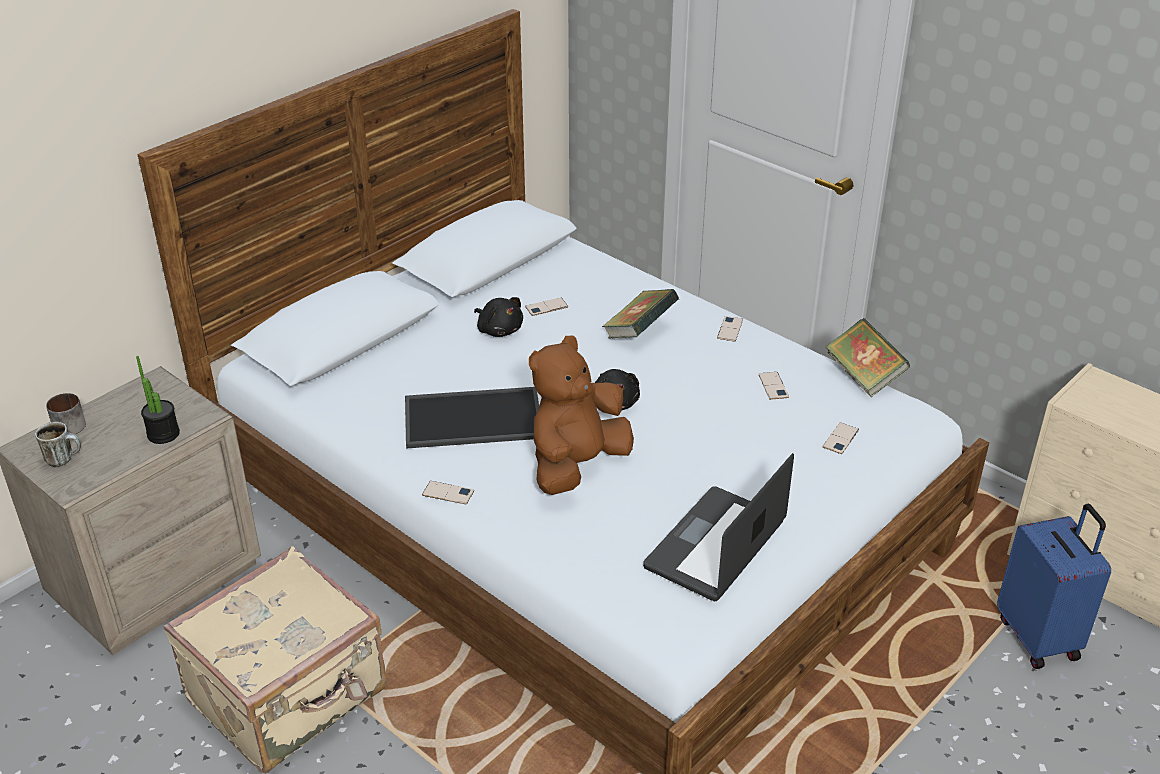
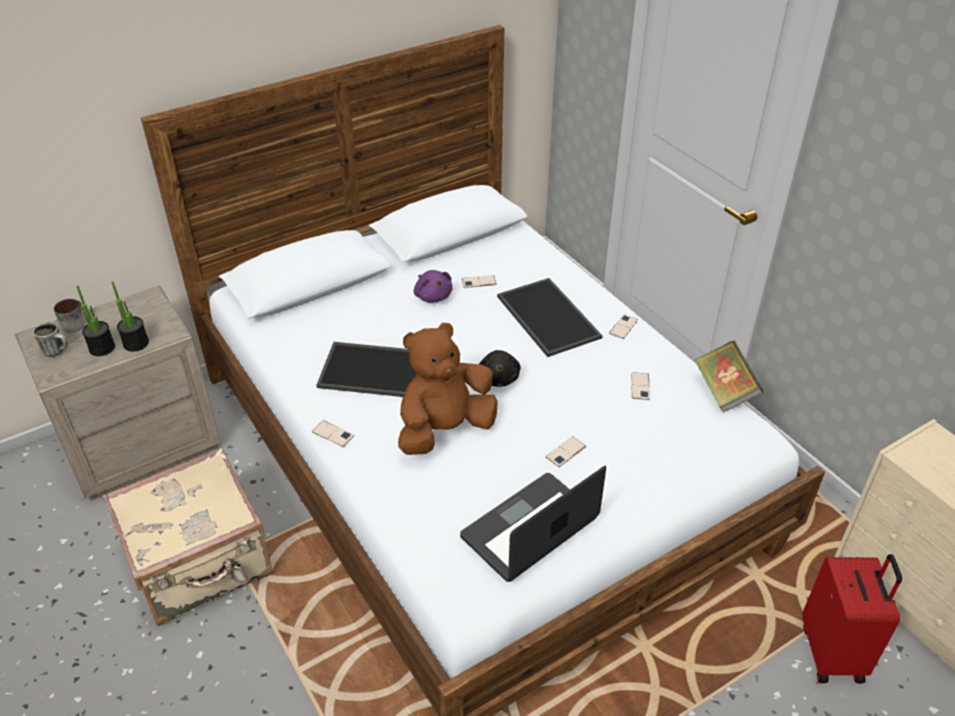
camera: 15 degrees right, 5 degrees up
(121, 446) = (102, 348): none -> potted plant
(499, 330) = (433, 296): black plush toy -> purple plush toy
(639, 332) = (546, 316): book -> tray
(840, 438) = (680, 447): phone -> phone (565, 452)
(1039, 637) = (833, 653): blue suitcase -> red suitcase

